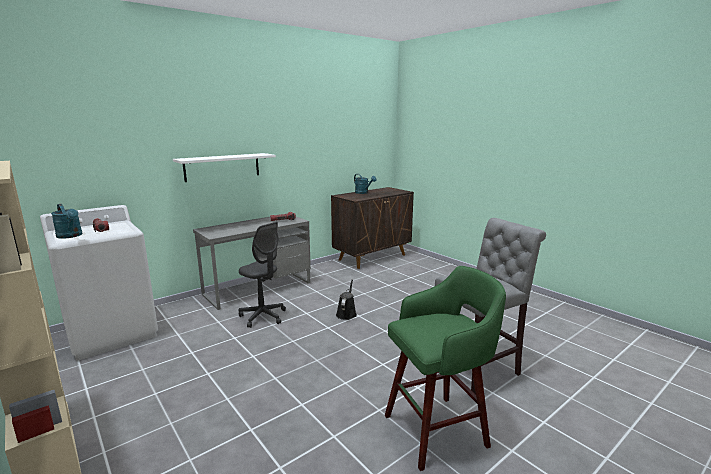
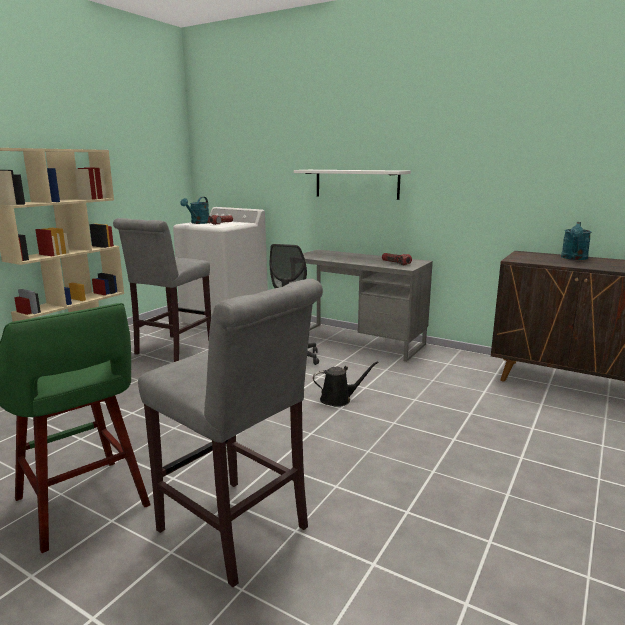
camera: 70 degrees right, 0 degrees up
(166, 373) = (171, 350): none -> grey stool

